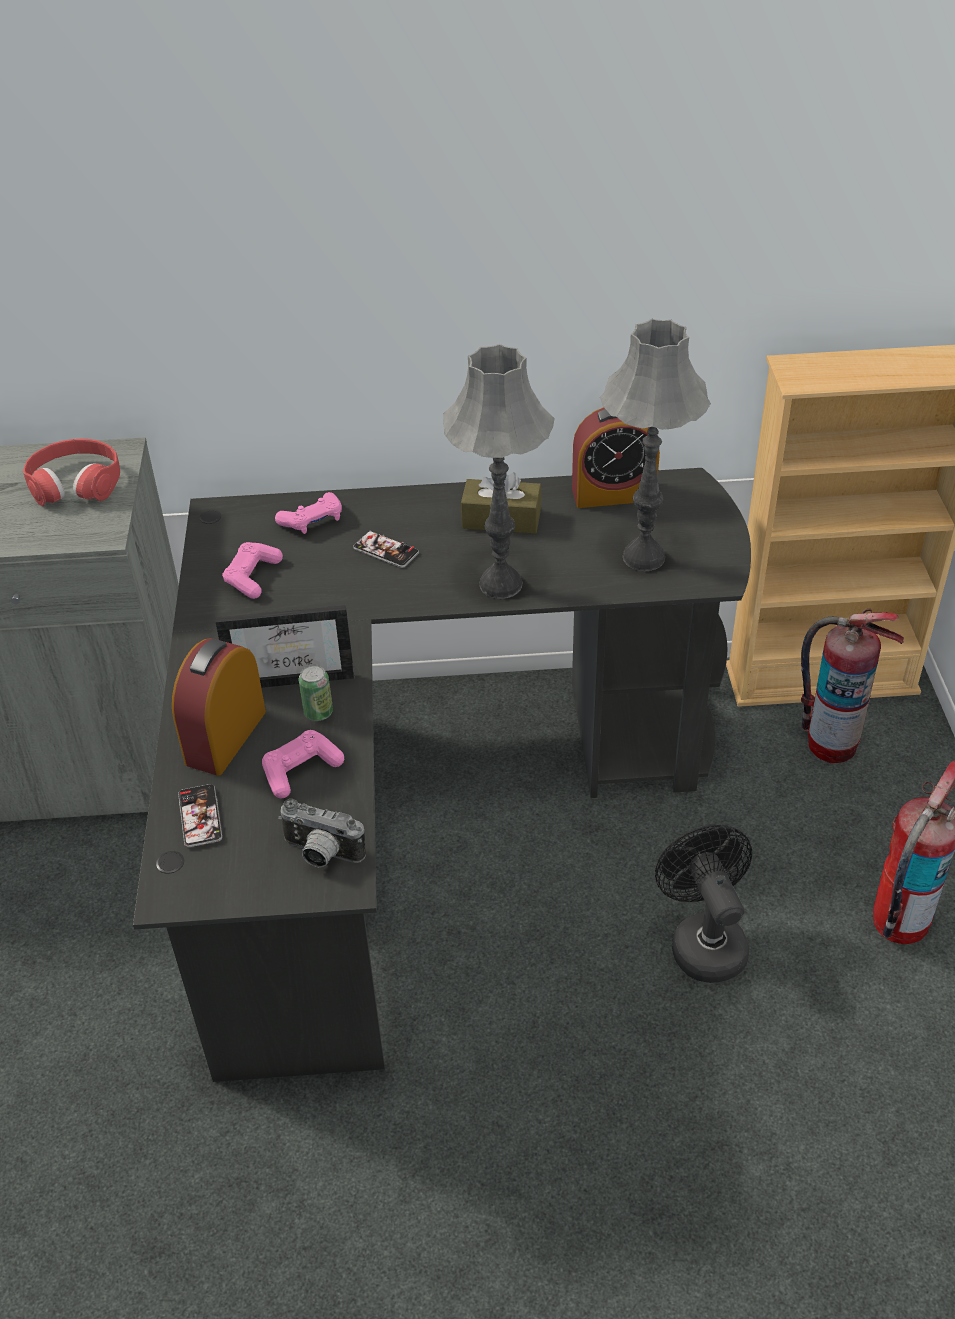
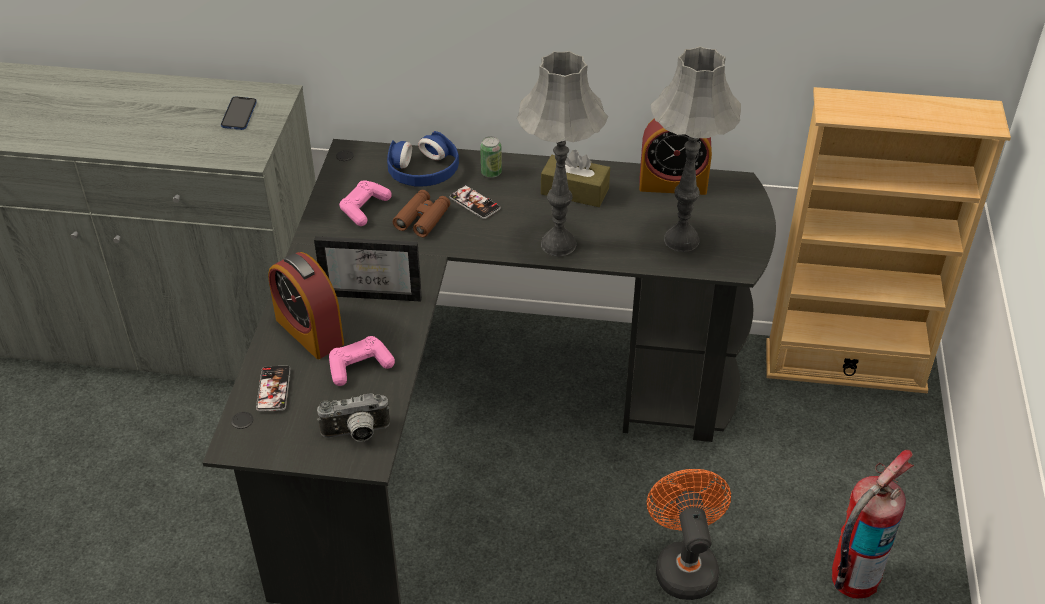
camera: 10 degrees right, 0 degrees up
(75, 483) = (239, 114): red headphones -> phone
(226, 737) = (309, 331): alarm clock -> alarm clock turned 75 degrees counterclockwise
(312, 521) = (423, 171): pink game controller -> blue headphones
(318, 712) = (385, 324): can -> can (491, 173)
(320, 854) = (356, 434): camera -> camera turned 45 degrees counterclockwise
(328, 578) = (422, 218): none -> brown binoculars
(703, 941) = (684, 564): black fan -> orange fan
(831, 744) = (837, 422): fire extinguisher -> none

